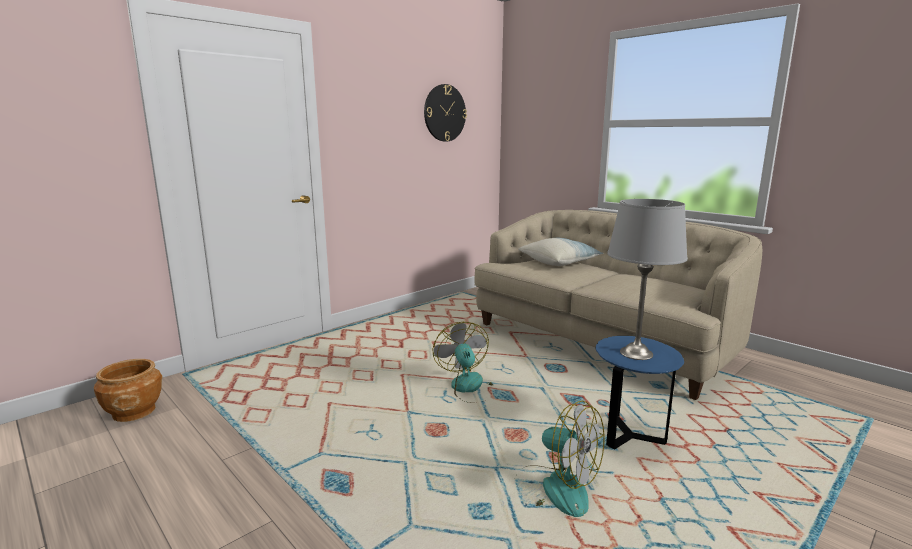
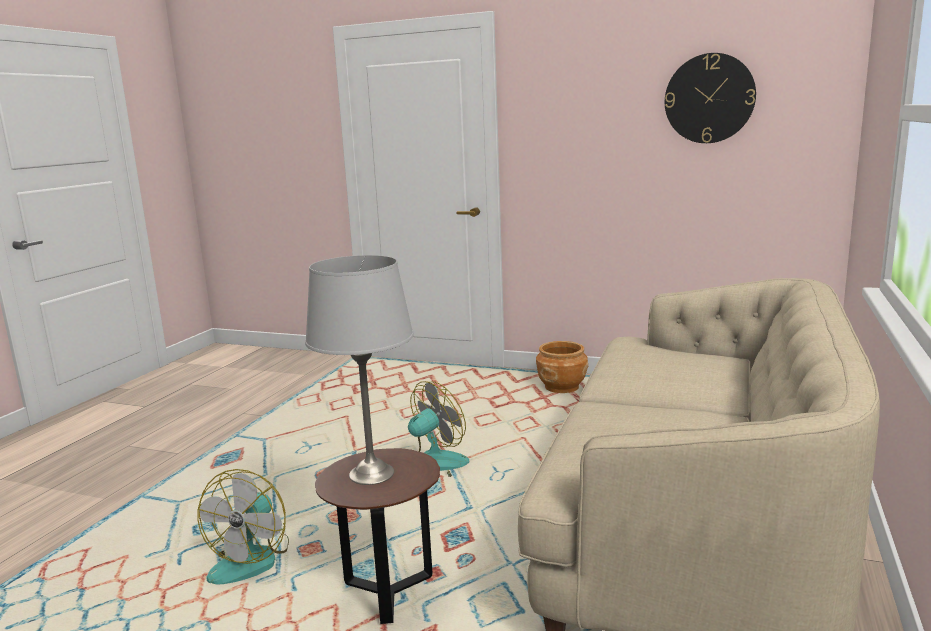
camera: 65 degrees right, 0 degrees up
(134, 411) = (291, 366): brown planter -> brown planter (562, 388)
(559, 262) = (698, 366): pillow -> none
(629, 436) = (388, 594): blue side table -> brown side table

